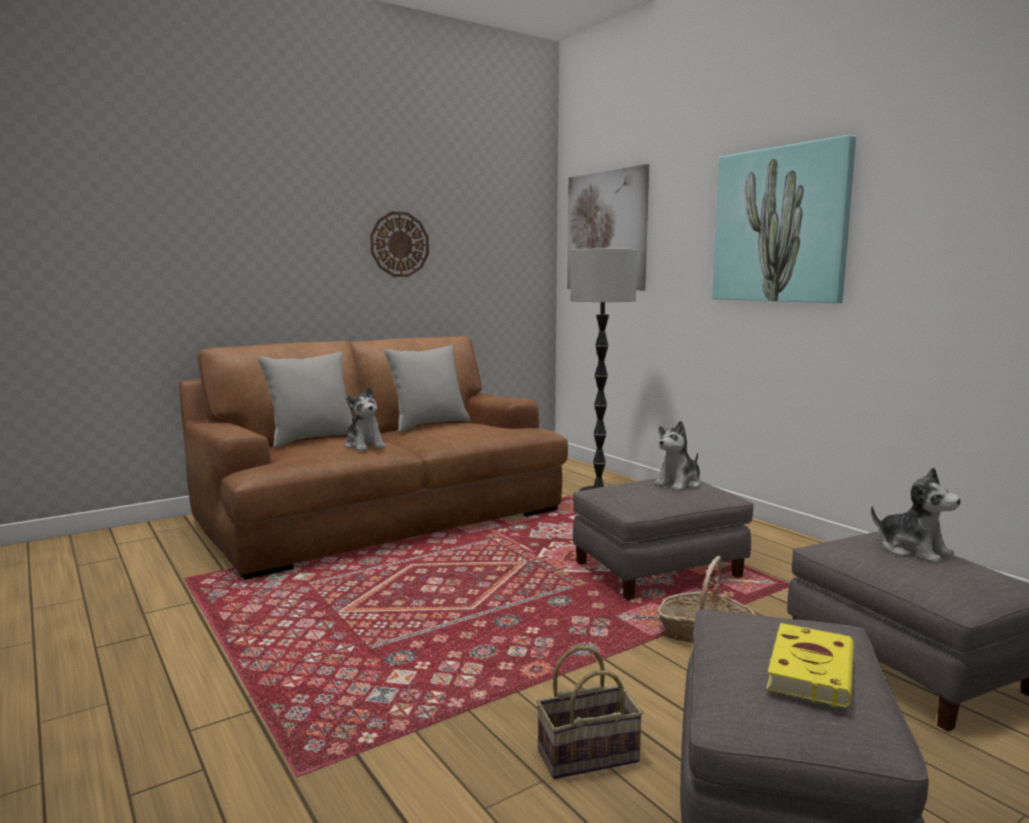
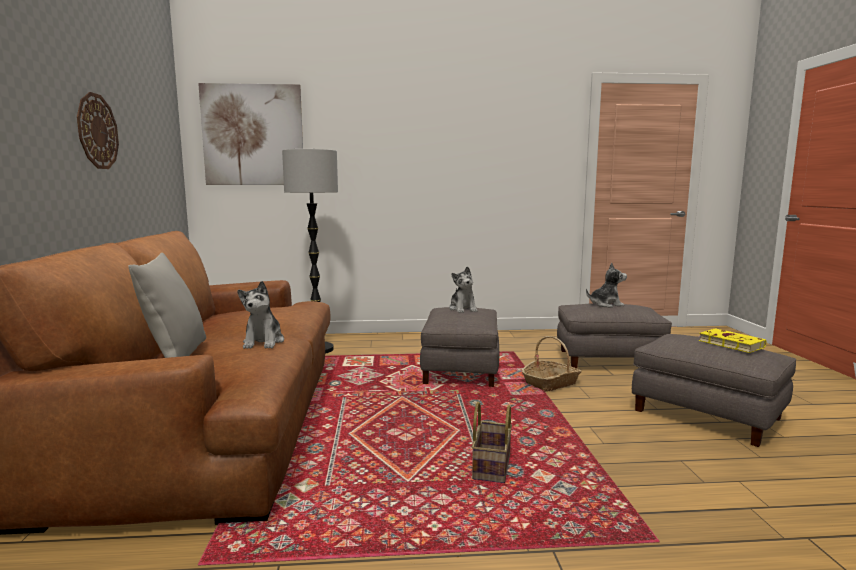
camera: 60 degrees left, 0 degrees up
(365, 445) = (263, 342): plush toy -> plush toy turned 90 degrees clockwise
(428, 425) = (227, 318): grey pillow -> none
(589, 754) = (659, 442): basket -> basket (490, 466)
(780, 225) = (424, 141): picture -> none

